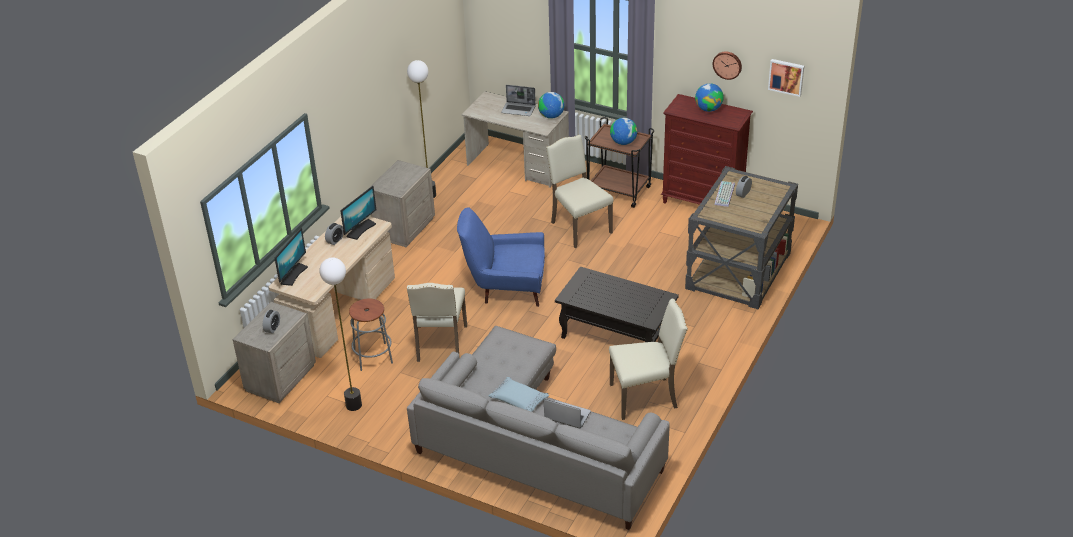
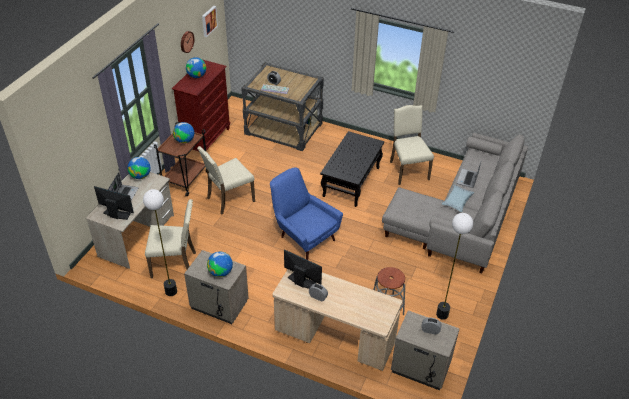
camera: 95 degrees left, 5 degrees up
(293, 274) = (368, 320): monitor -> monitor (116, 214)
(394, 182) = (221, 272): none -> globe
(440, 344) = (369, 270): beige chair -> beige chair (175, 264)
(506, 289) = (303, 236): blue armchair -> blue armchair turned 135 degrees clockwise

